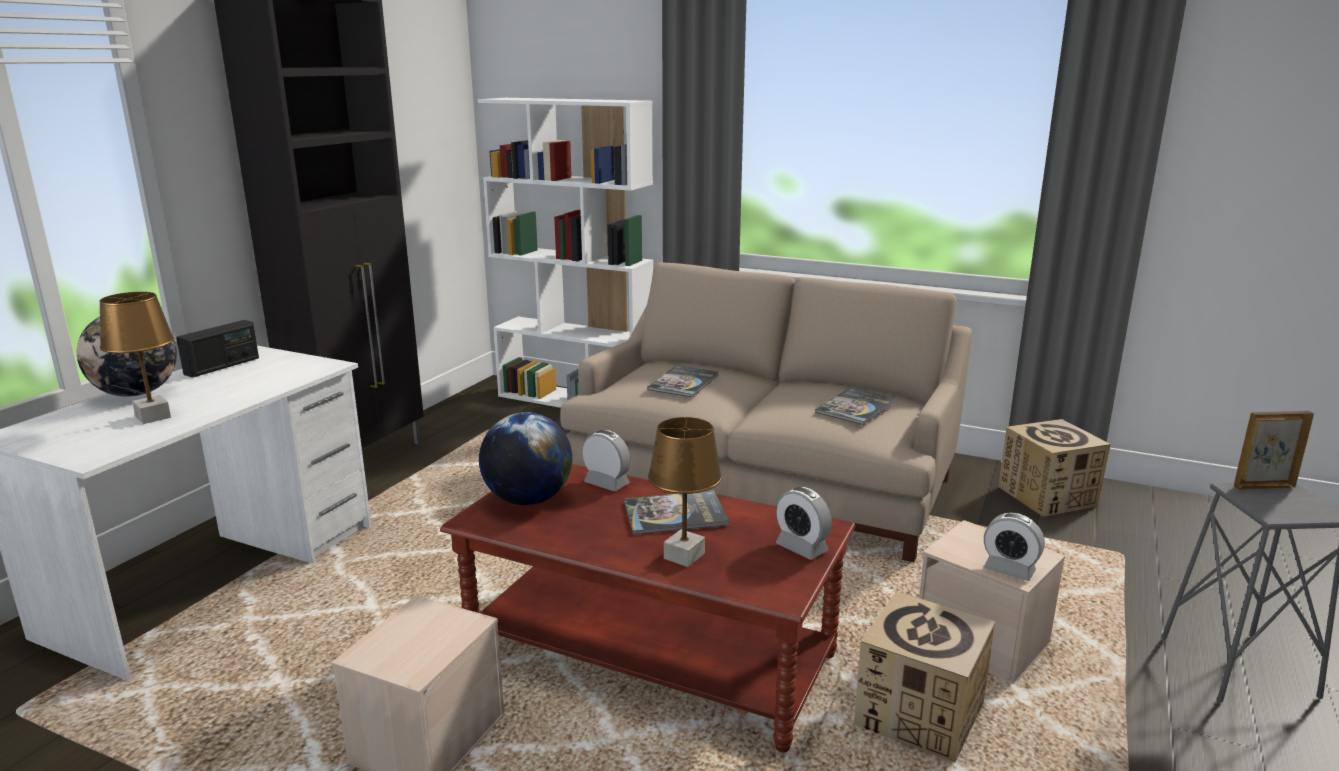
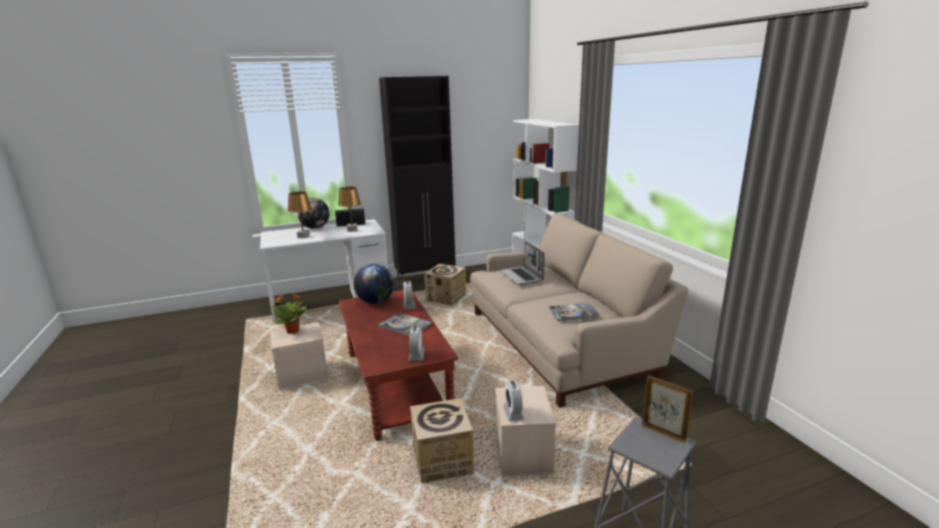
camera: 45 degrees right, 0 degrees up
(396, 636) = (293, 331): none -> potted plant
(683, 382) = (522, 276): book -> laptop
(684, 555) = (377, 340): brown table lamp -> brown table lamp (352, 230)
(1047, 496) = (708, 416): cardboard box -> cardboard box (446, 298)

